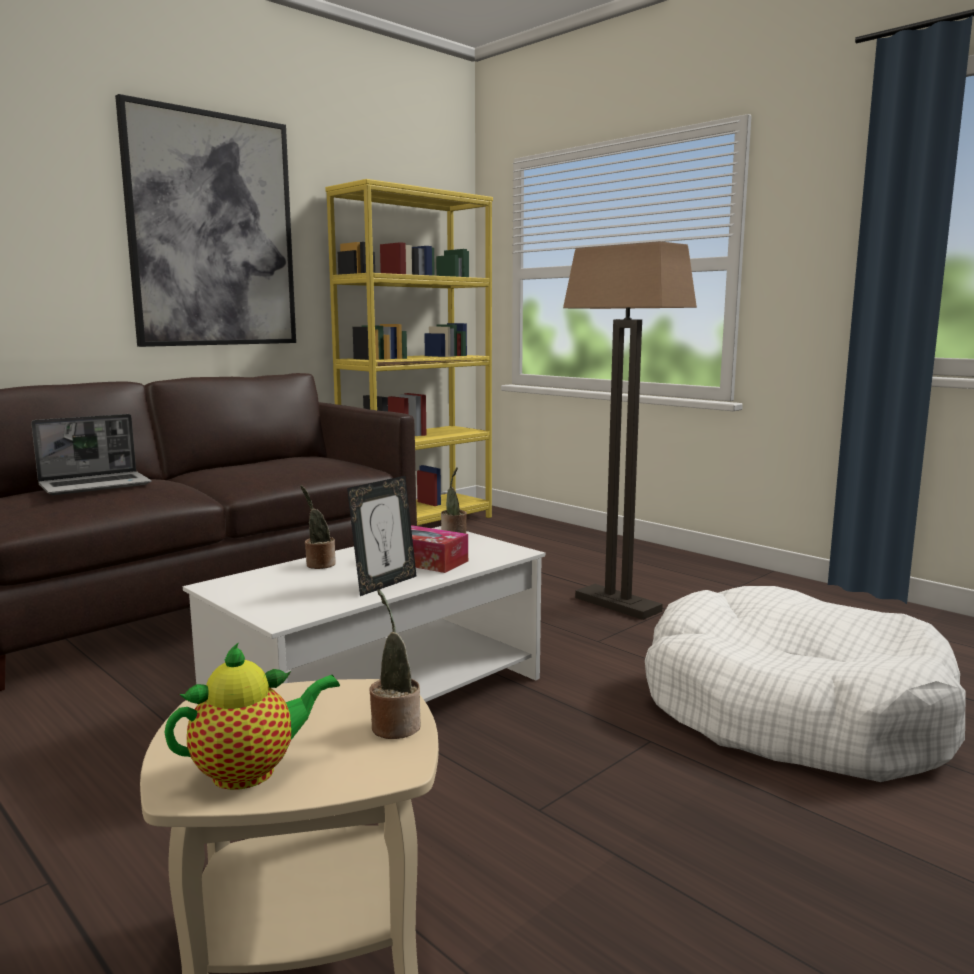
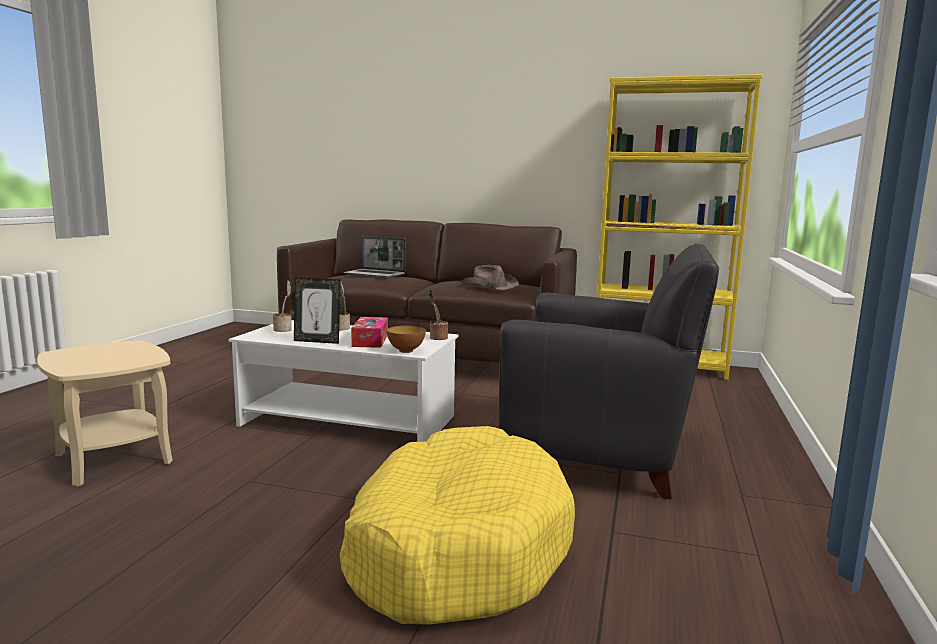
camera: 60 degrees right, 0 degrees up
(212, 231) = (520, 127): picture -> none
(251, 771) = (70, 356): teapot -> none
(304, 464) = (489, 286): none -> brown hat
(394, 725) = (114, 365): potted plant -> potted plant (283, 329)
(502, 554) = (406, 351): none -> bowl
(618, 604) = (600, 453): floor lamp -> black armchair
(792, 712) = (456, 547): white dog bed -> yellow dog bed

